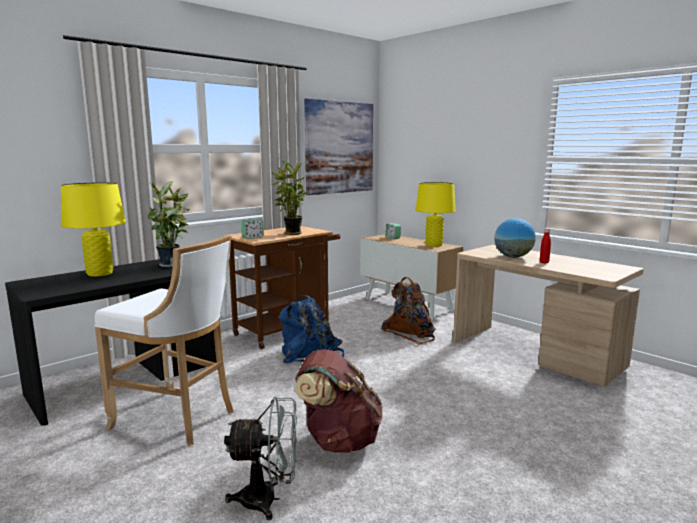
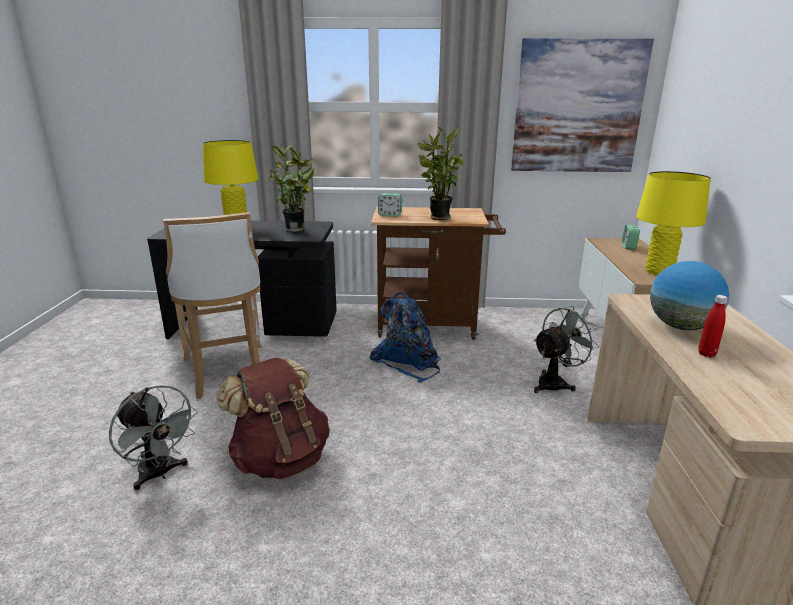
camera: 45 degrees right, 10 degrees up
(411, 333) = (556, 383): brown backpack -> grey fan

